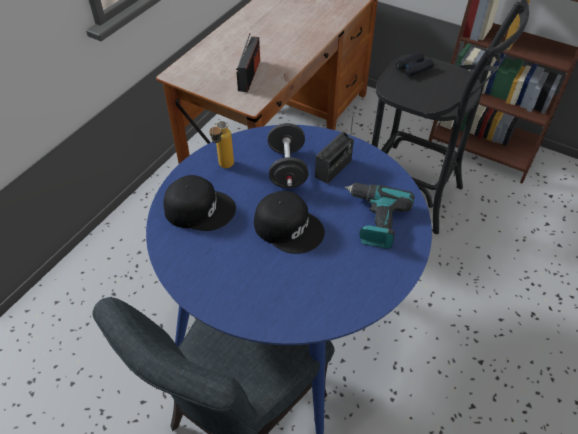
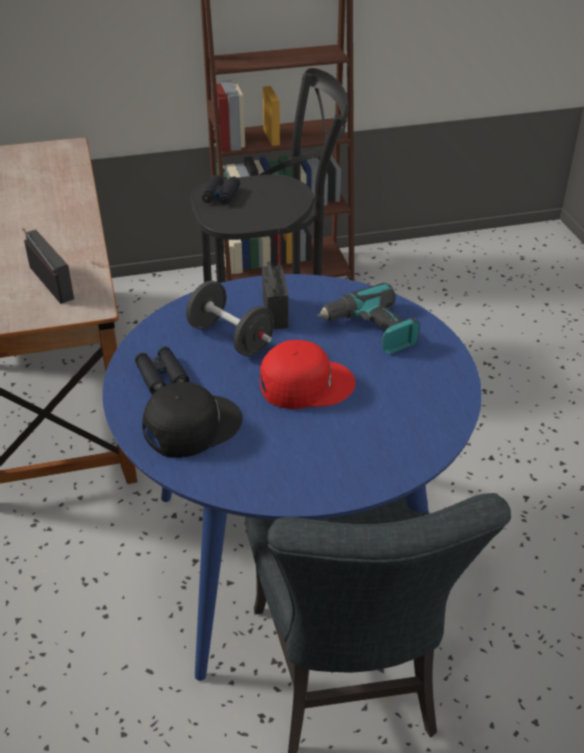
camera: 45 degrees left, 10 degrees down
(223, 168) = (161, 376): bottle -> black binoculars
(289, 227) = (305, 383): black cap -> red cap

